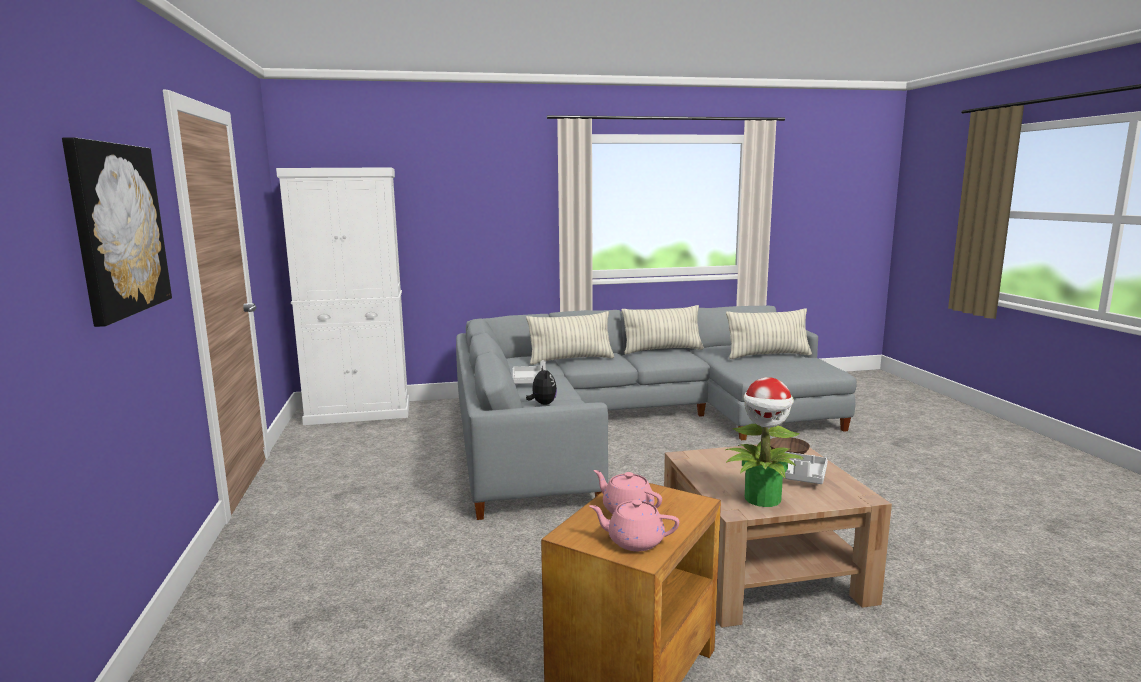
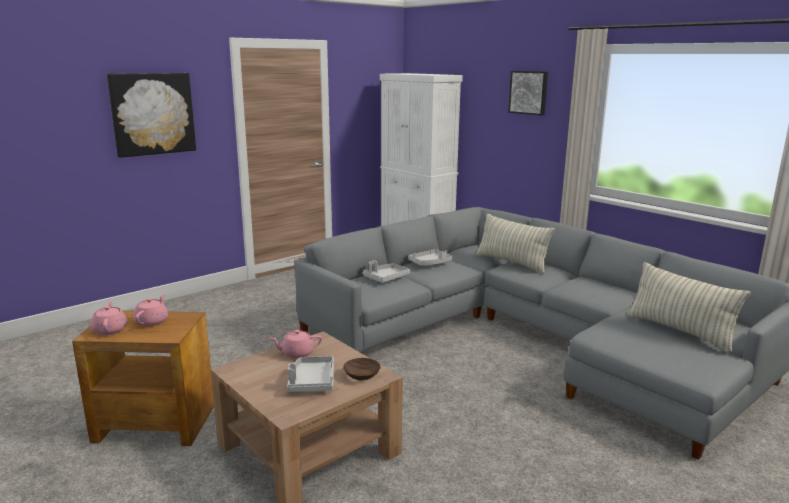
camera: 60 degrees right, 5 degrees up
(494, 185) = (529, 92): none -> picture
(542, 404) = (386, 278): plush toy -> grey tray
(662, 350) = (609, 285): pillow -> none
(716, 472) = (297, 353): none -> pink teapot
(763, 499) = (255, 376): potted plant -> none

